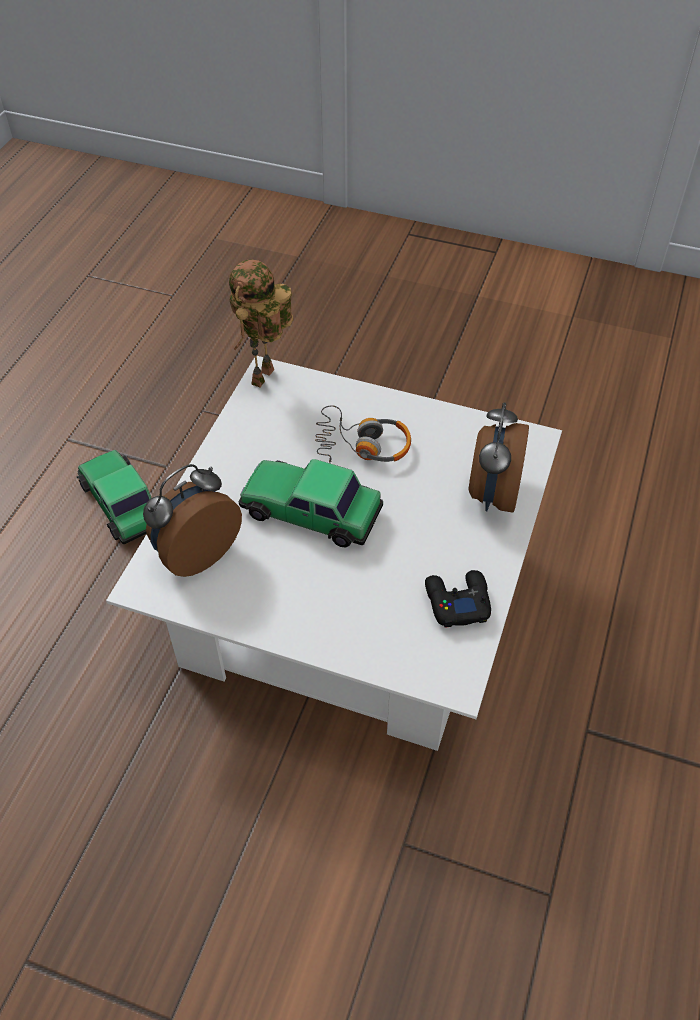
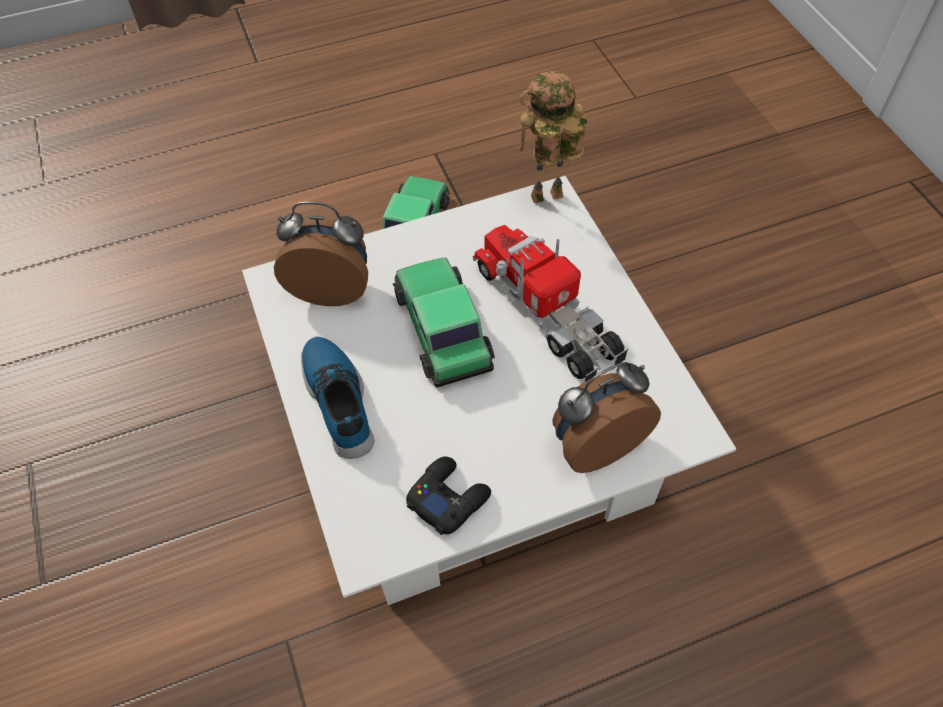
camera: 50 degrees right, 5 degrees up
(307, 612) = (340, 399): none -> shoe
(362, 445) = (547, 312): headphones -> toy truck

